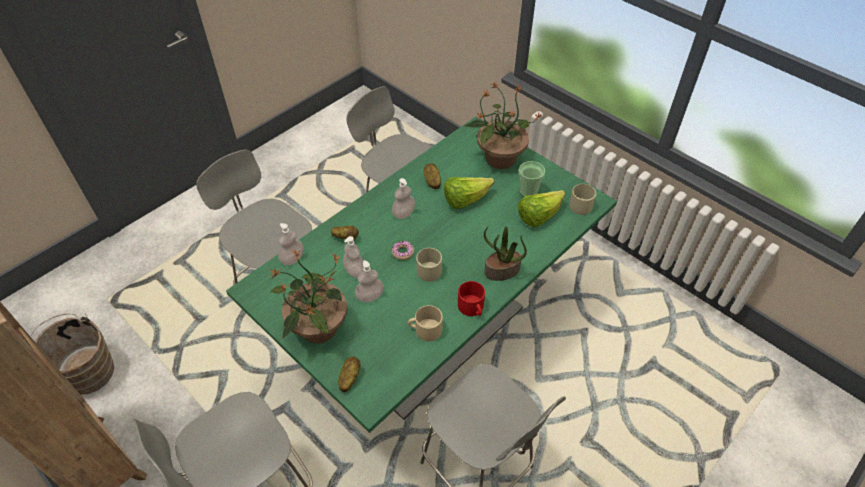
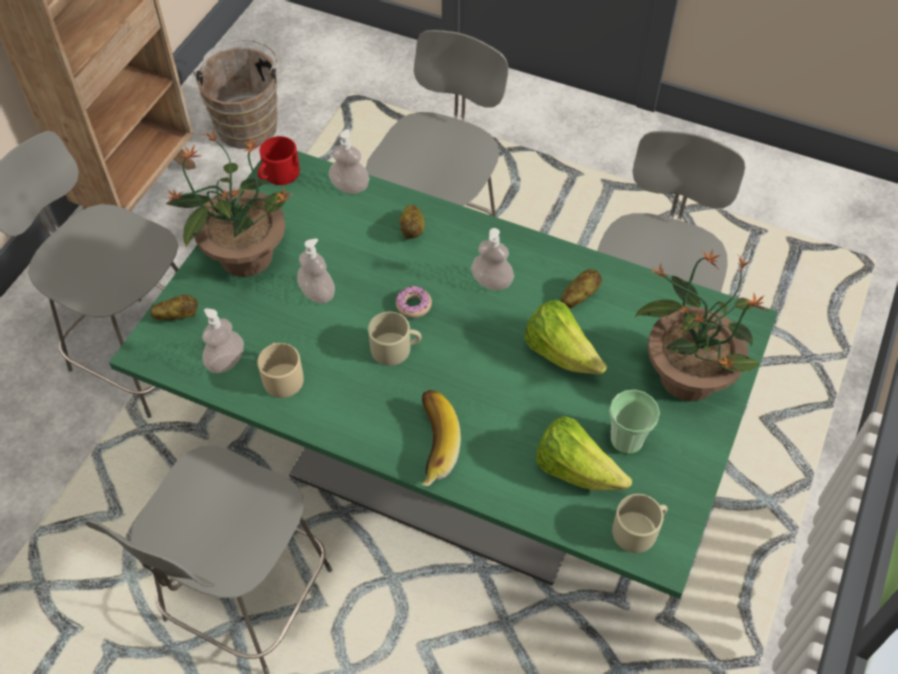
camera: 70 degrees right, 5 degrees up
(355, 271) = (356, 261): soap dispenser -> soap dispenser (226, 361)
(472, 308) = (341, 424): red mug -> red mug (278, 174)
(502, 271) = (429, 445): potted plant -> banana

